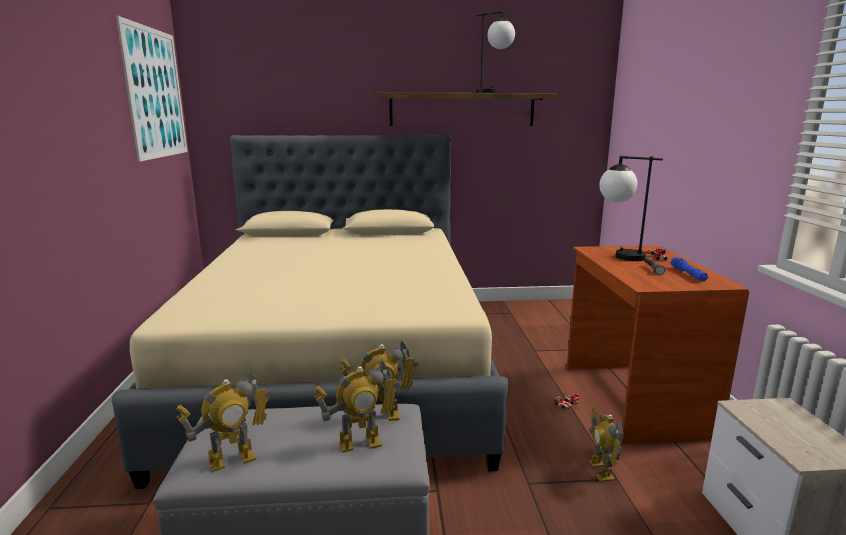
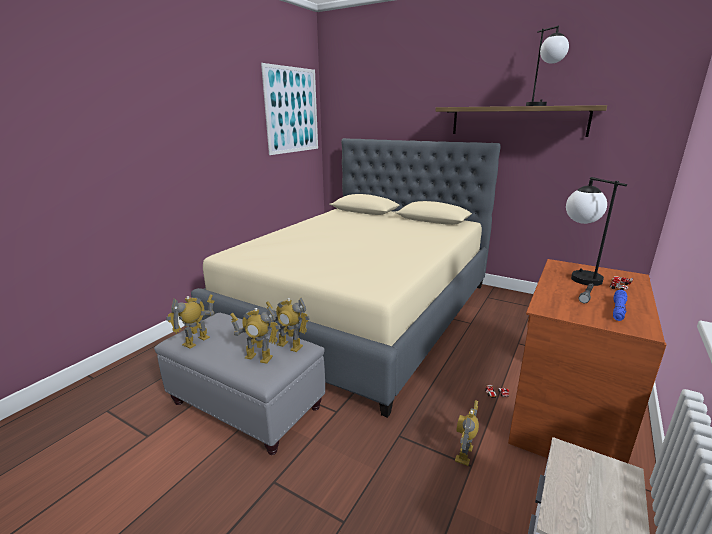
camera: 35 degrees right, 5 degrees up
(232, 460) = (196, 341): toy robot -> toy robot turned 120 degrees clockwise

